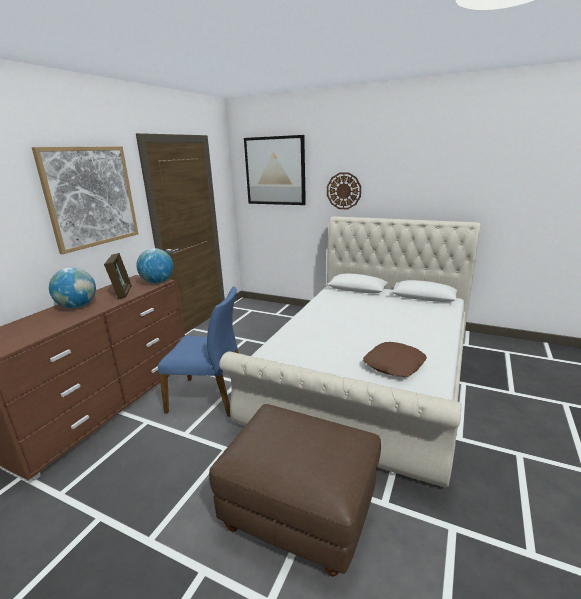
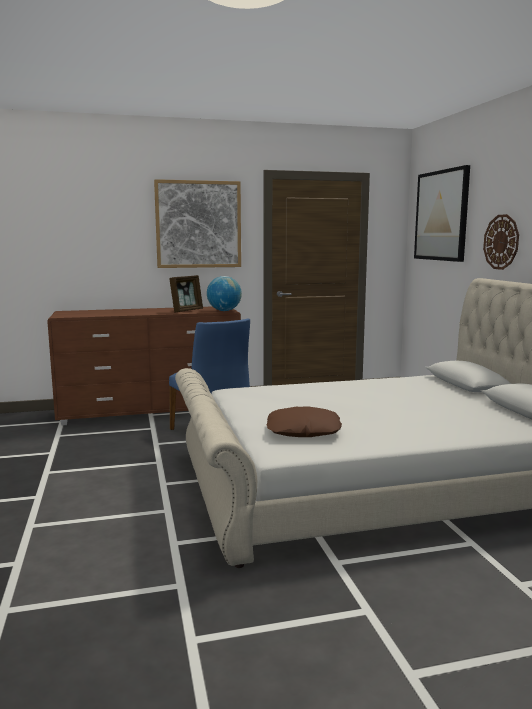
camera: 50 degrees right, 10 degrees down
(78, 306) = (146, 310): globe -> none
(300, 511) = (124, 510): brown ottoman -> none

